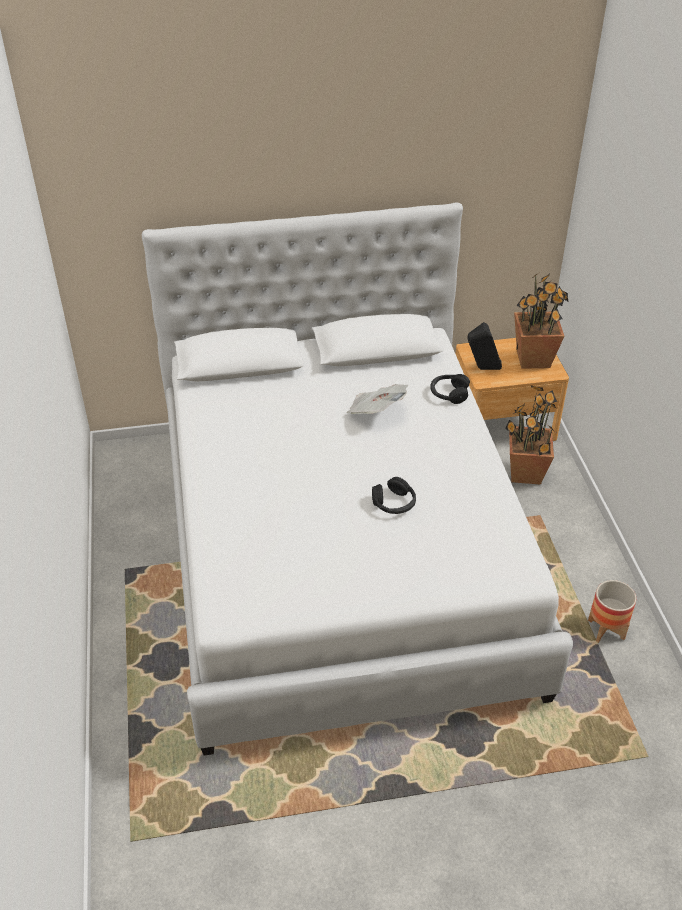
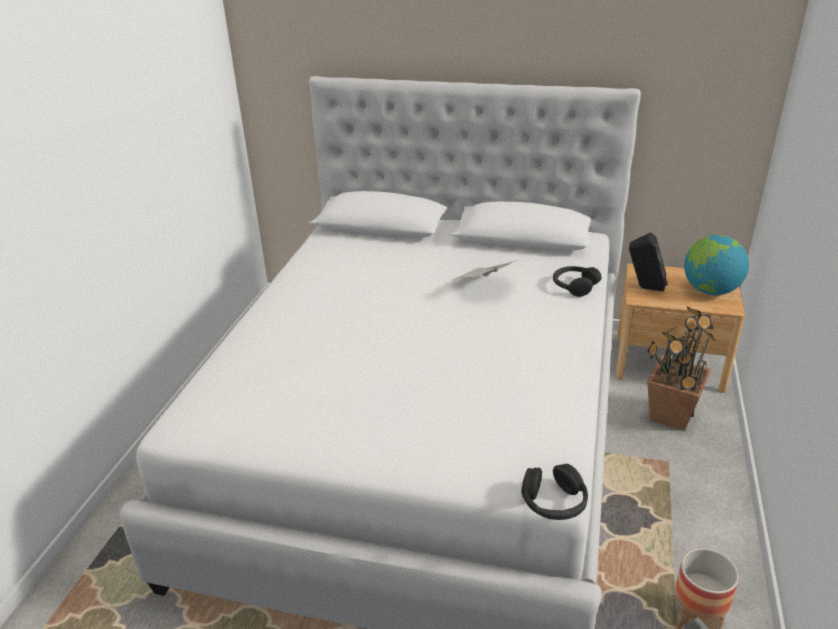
camera: 25 degrees right, 10 degrees down
(394, 503) = (441, 370): black headphones -> black headphones (554, 502)
(533, 359) = (710, 290): potted plant -> globe

